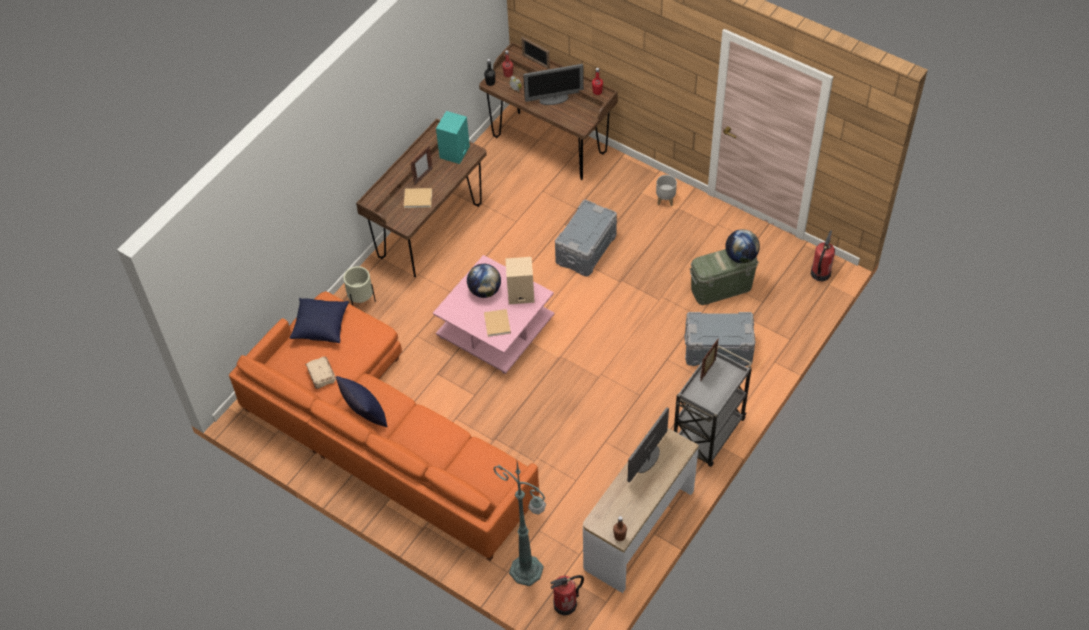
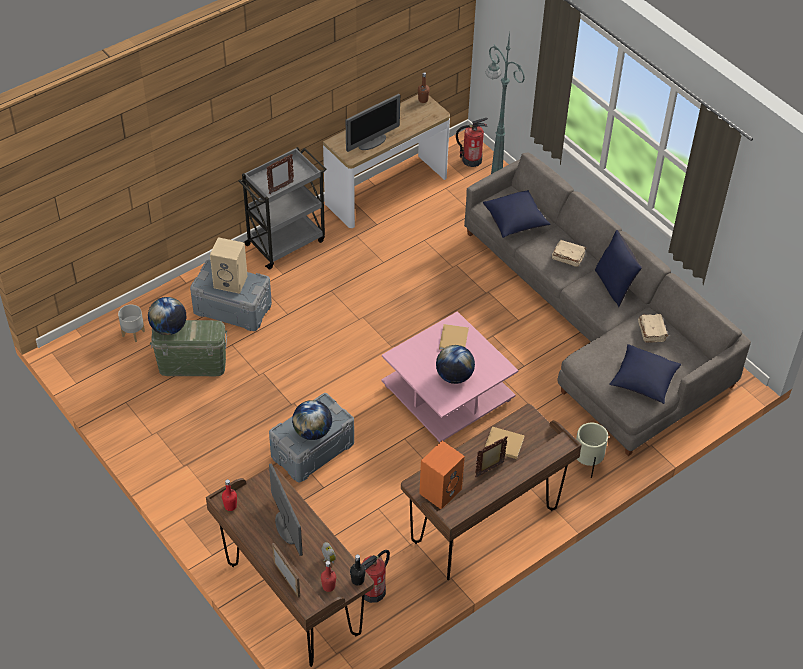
camera: 165 degrees left, 5 degrees down
(380, 435) = (597, 325): orange sofa -> grey sofa
(416, 432) = (567, 257): none -> beige book
(455, 153) = (440, 490): turquoise speaker -> orange speaker
(479, 460) = (515, 221): none -> blue pillow
(520, 294) = (418, 361): beige speaker -> beige speaker (231, 281)
(554, 99) = (286, 528): monitor -> monitor turned 60 degrees clockwise
(582, 222) = (313, 432): none -> globe
(665, 200) = (192, 480): grey planter -> grey planter (133, 333)
(820, 273) = (82, 349): fire extinguisher -> fire extinguisher (373, 591)

